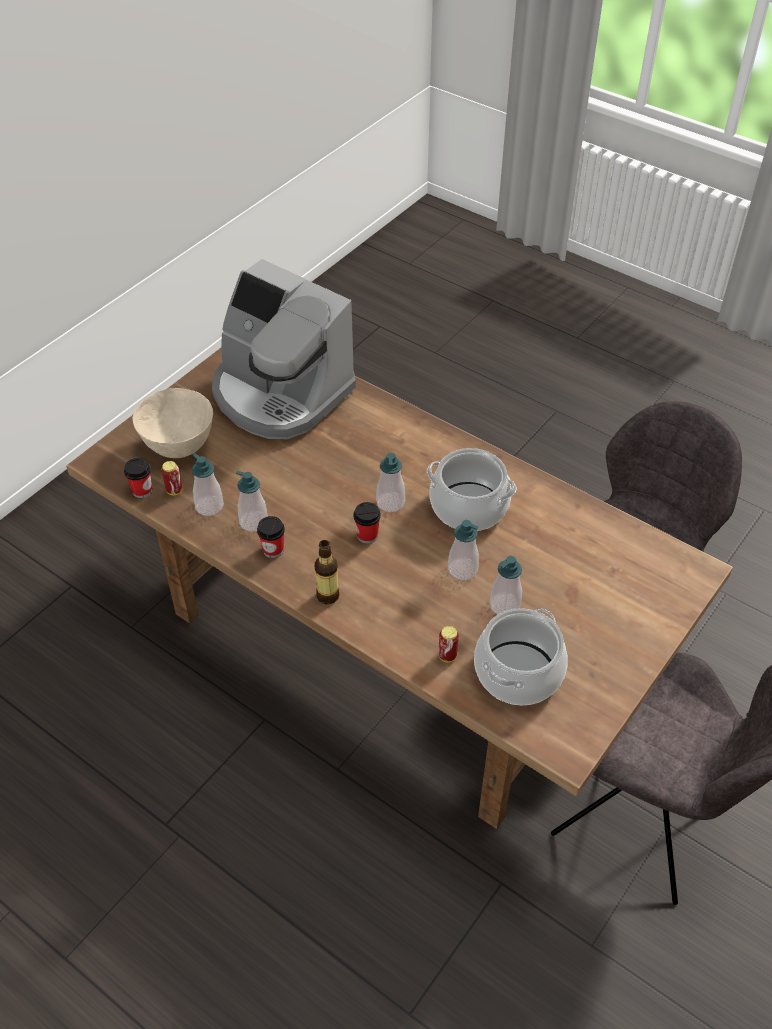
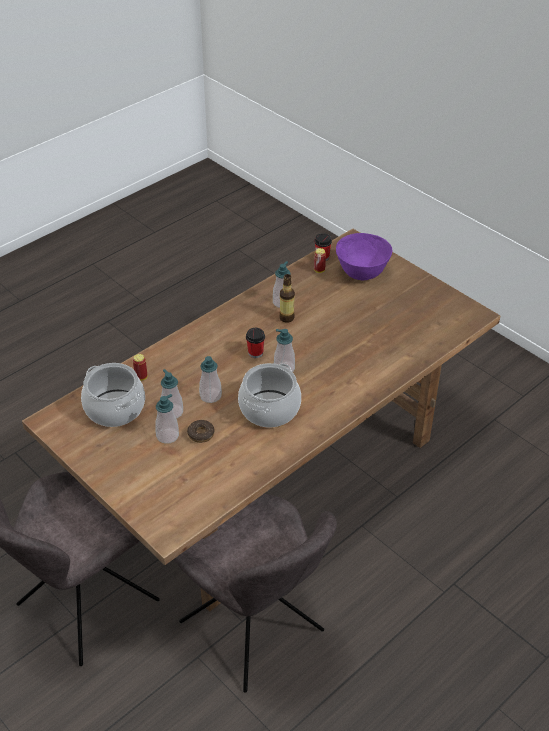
camera: 100 degrees right, 5 degrees down
(179, 446) = (362, 274): beige bowl -> purple bowl
(209, 506) = (301, 284): soap dispenser -> soap dispenser (167, 436)
(273, 550) = (255, 309): cup -> none
(280, 394) = (411, 323): coffee machine -> none
(327, 596) = (208, 329): bottle -> bottle (286, 318)
(534, 567) = (201, 434): none -> donut

